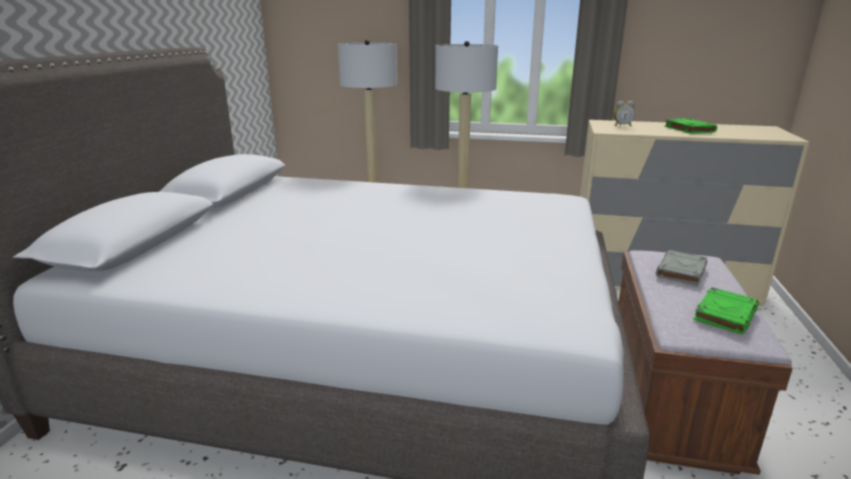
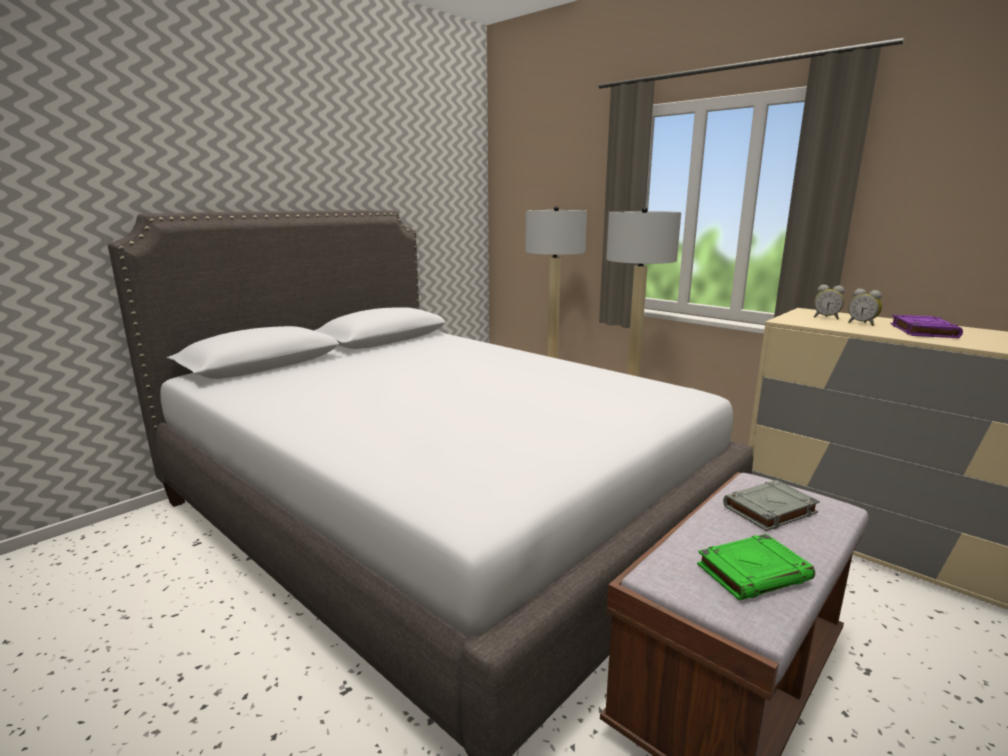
camera: 30 degrees right, 5 degrees down
(649, 128) = (862, 323): none -> alarm clock
(688, 129) = (922, 331): green book -> purple book

